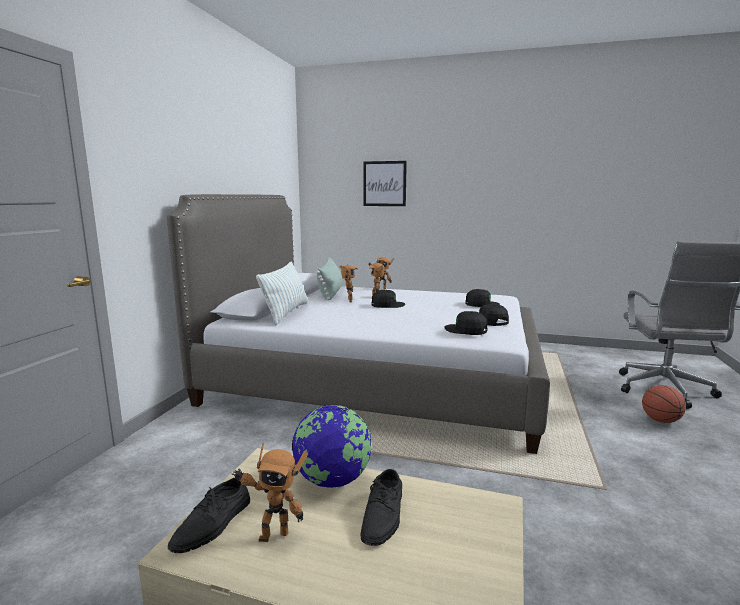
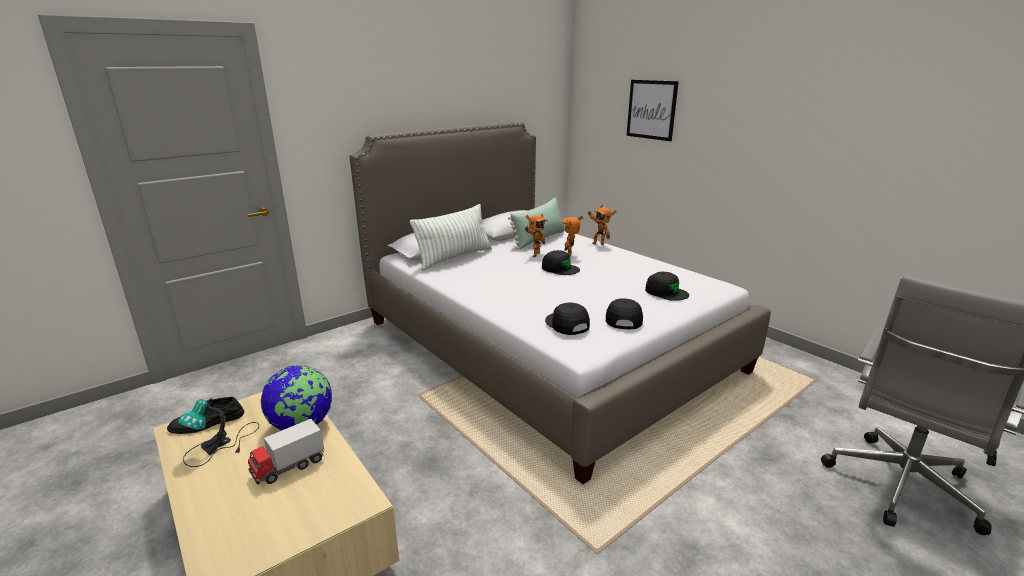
camera: 35 degrees right, 10 degrees up
(273, 534) = (221, 445): toy robot -> table lamp
(384, 515) = (288, 467): black shoe -> toy truck
(661, 420) = (812, 520): basketball -> none

